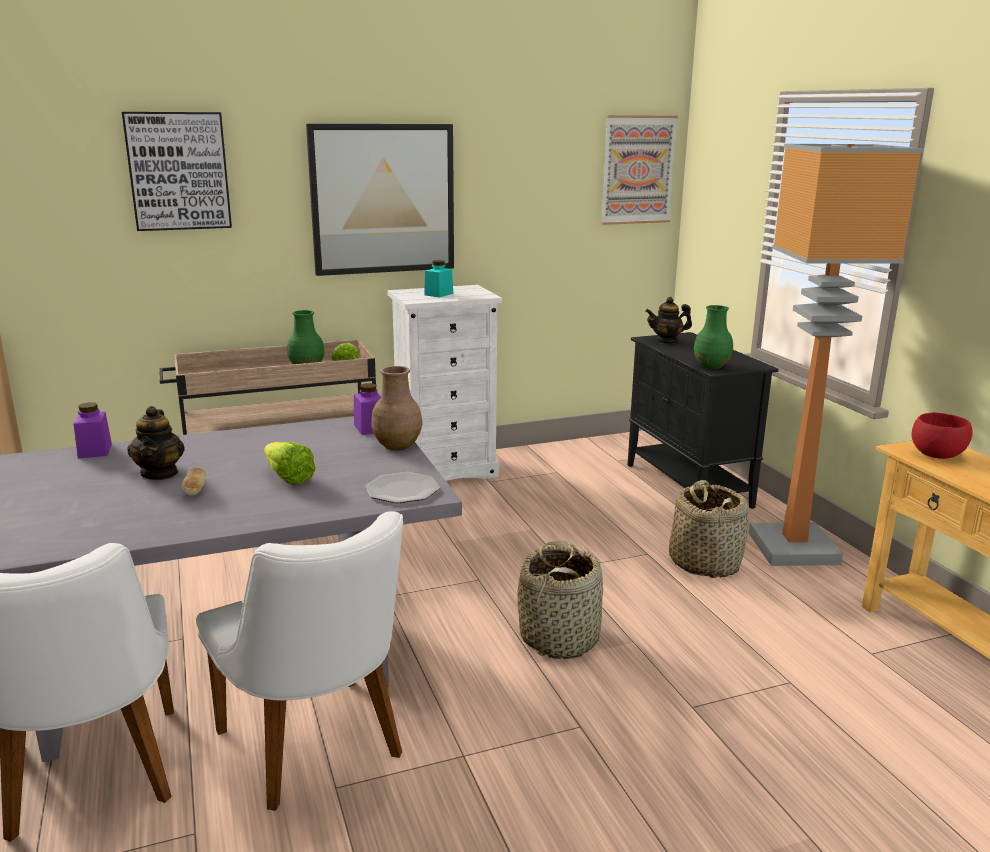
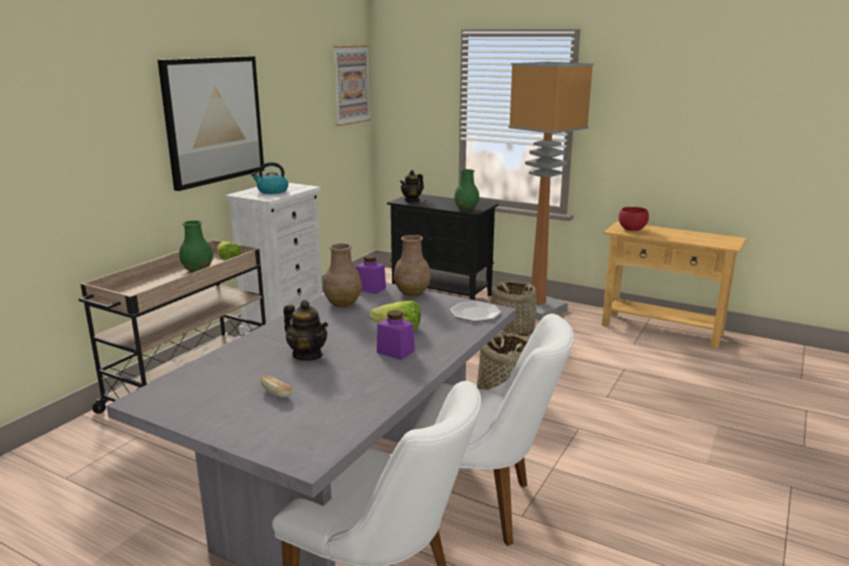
camera: 40 degrees left, 0 degrees up
(95, 450) = (215, 360): purple jar -> purple jar (395, 352)
(178, 171) = (63, 109): picture -> none
(195, 490) = (360, 355): bread -> bread (276, 393)
(309, 434) = (343, 303): none -> brown vase
(438, 294) = (272, 191): turquoise jar -> kettle

